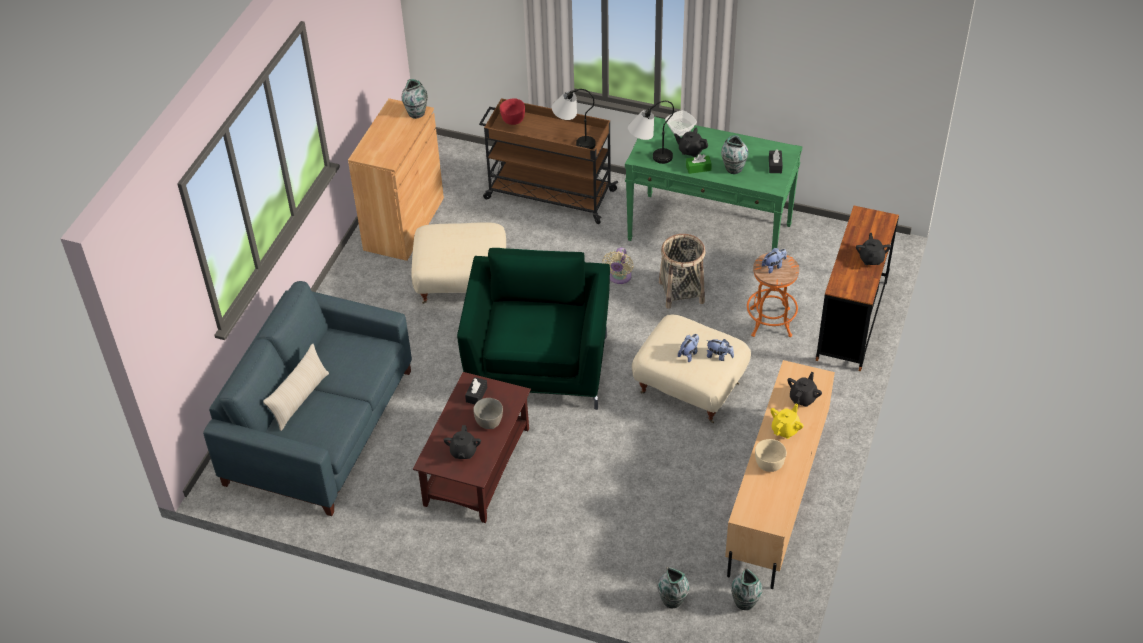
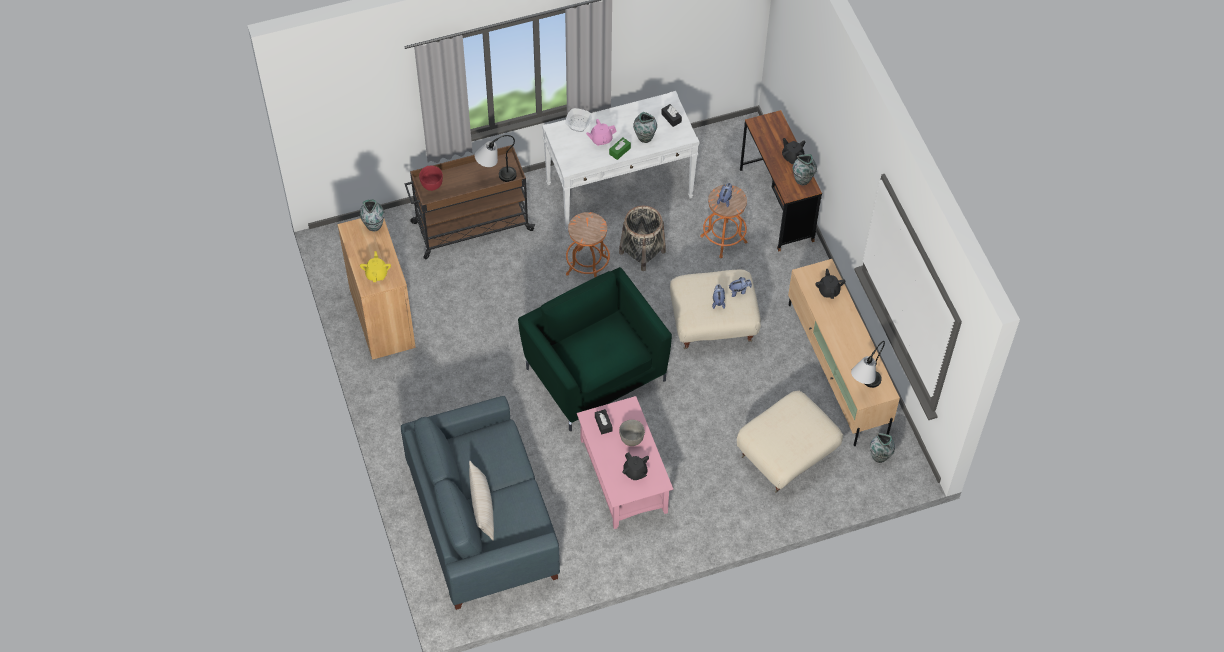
camera: 40 degrees left, 10 degrees up
(461, 284) = (476, 342): beige ottoman -> beige ottoman (786, 456)
(477, 465) = (623, 475): brown coffee table -> pink coffee table
(619, 277) = (587, 266): beige fan -> orange stool
(649, 159) = (577, 163): table lamp -> table lamp (863, 388)
(672, 600) = (835, 485): vase -> vase (803, 179)
(690, 151) = (601, 139): black teapot -> pink teapot
(710, 232) = (619, 190): green console table -> white console table
(769, 463) = (848, 352): beige bowl -> none
(785, 429) = (837, 321): yellow teapot -> yellow teapot (376, 274)

